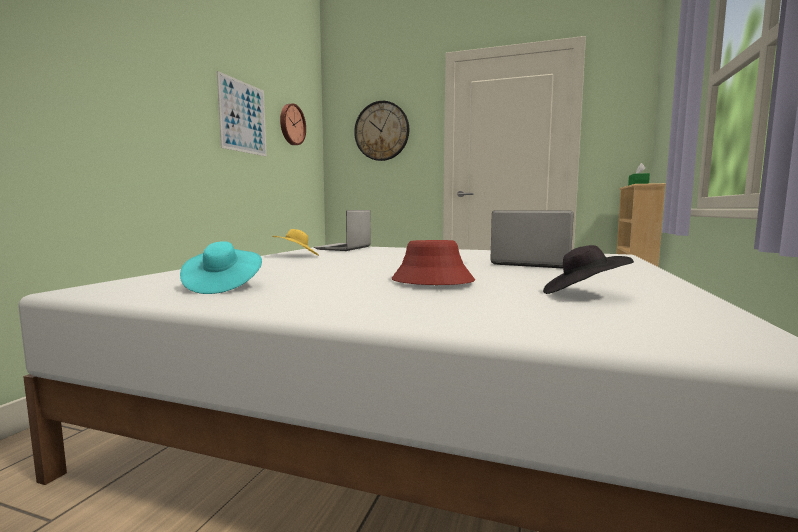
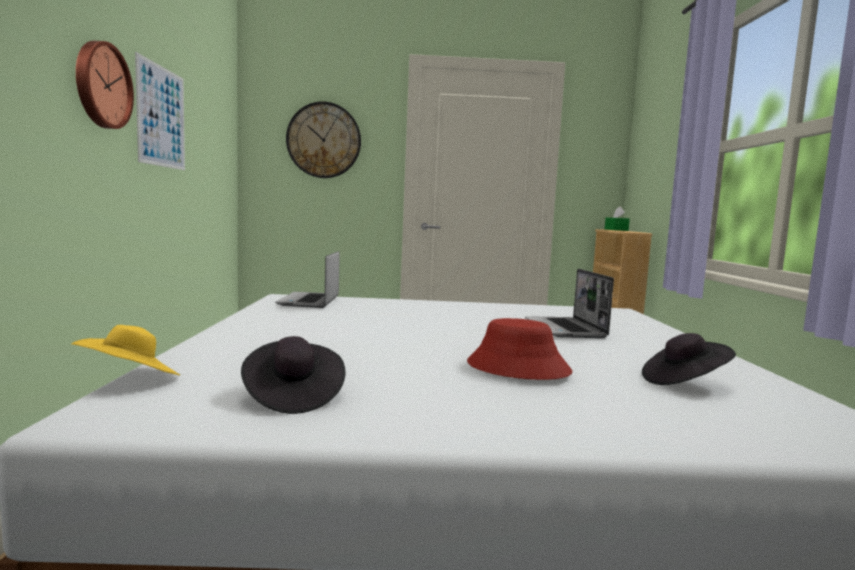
camera: 20 degrees left, 0 degrees up
(222, 287) = (292, 397): turquoise hat -> black hat
(291, 124) = (209, 124): wall clock -> wall clock (101, 85)
(297, 256) = (277, 321): yellow hat -> yellow hat (130, 380)
(531, 263) = (566, 329): laptop -> laptop turned 105 degrees counterclockwise

